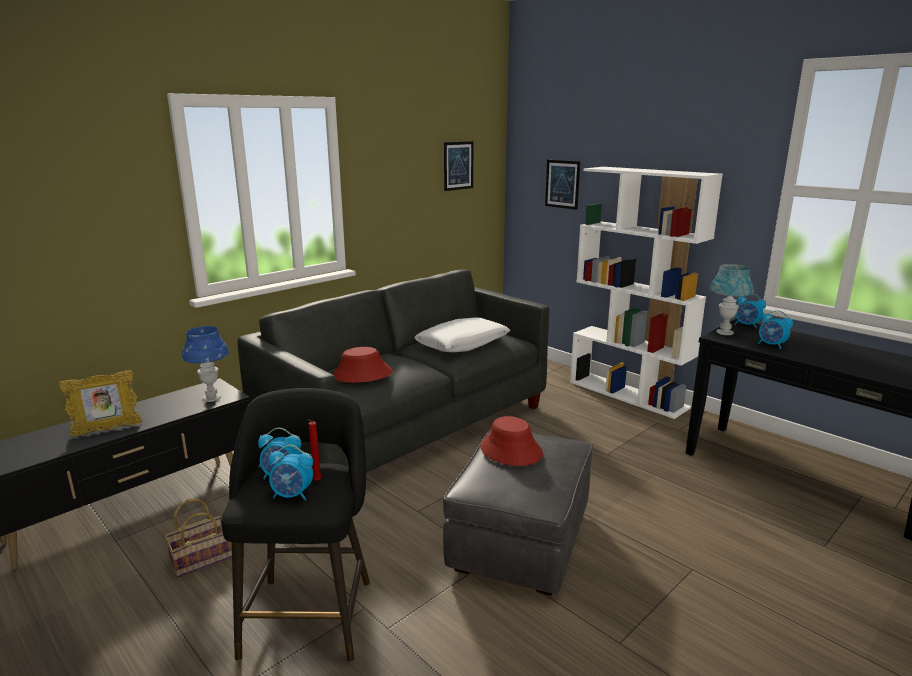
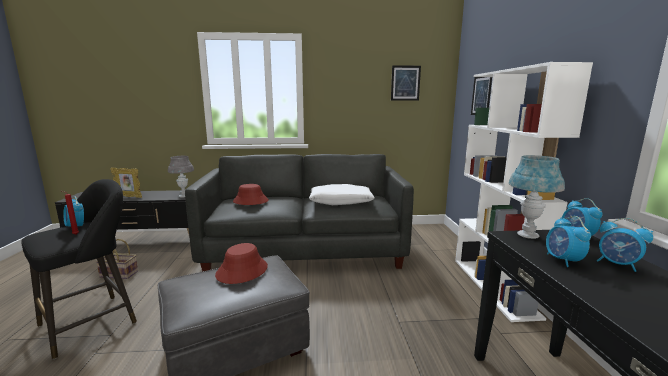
camera: 40 degrees right, 5 degrees down
(212, 398) = (184, 196): blue table lamp -> grey table lamp
(292, 495) = (52, 236): alarm clock -> alarm clock (617, 264)

